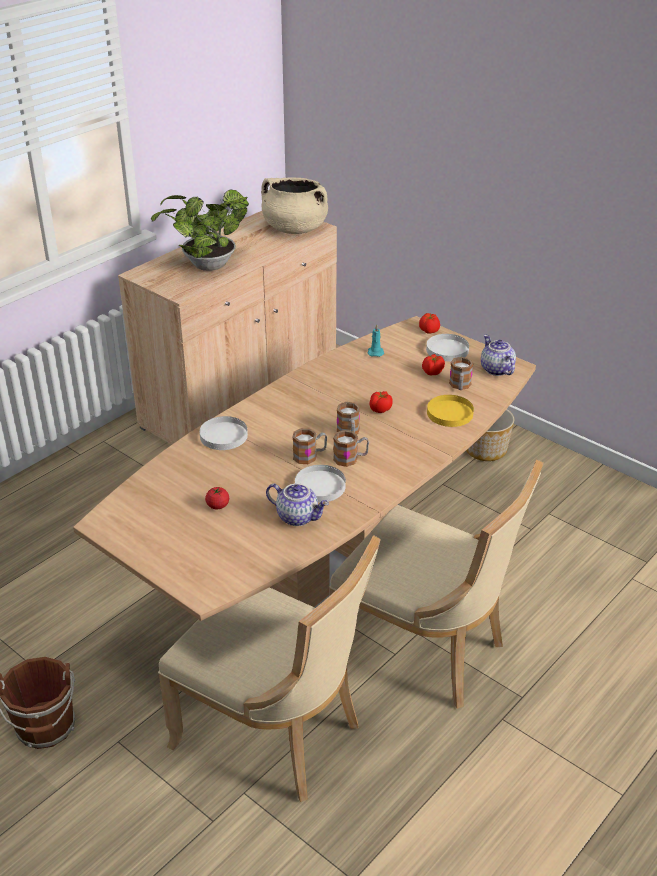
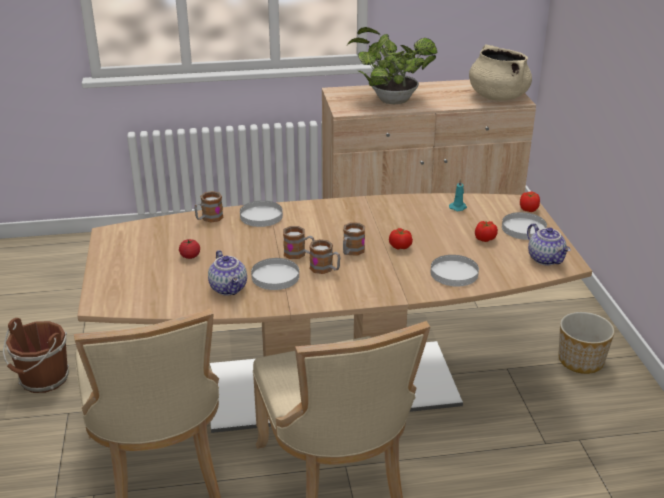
camera: 40 degrees right, 5 degrees down
(450, 413) = (454, 273): yellow plate -> white plate
(460, 386) = (493, 258): mug -> mug (208, 218)
(495, 369) = (546, 259): teapot -> teapot turned 135 degrees clockwise

